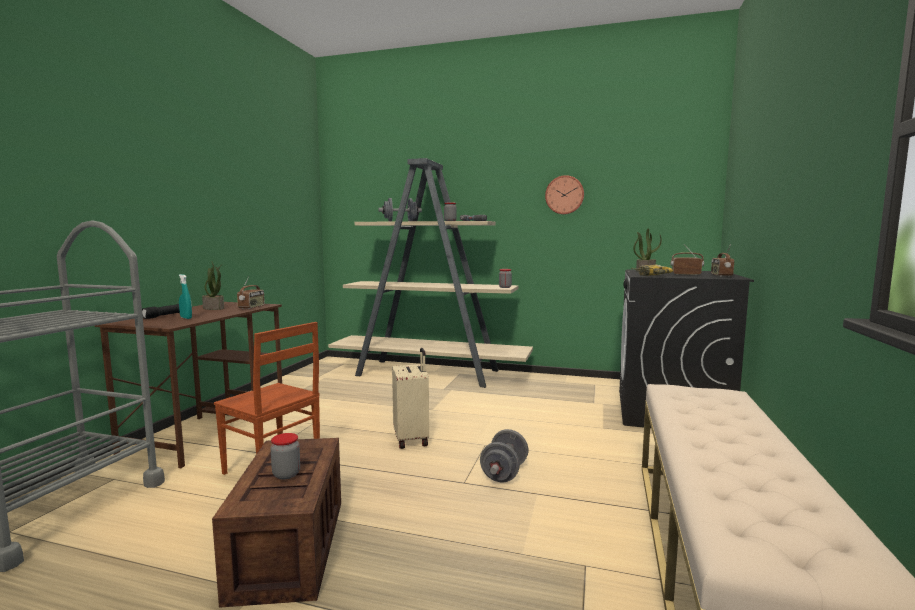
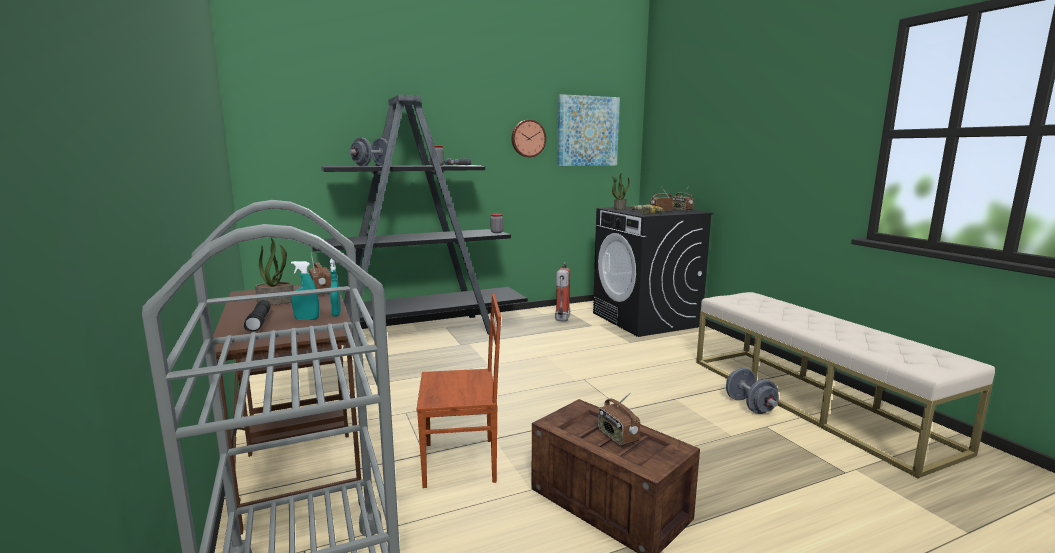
camera: 40 degrees left, 5 degrees up
(206, 318) = (336, 314): none -> turquoise spray bottle
(286, 474) = (617, 437): jar -> radio
(412, 439) = (524, 394): beige suitcase -> none
(430, 373) = (418, 333): beige bookcase -> black bookcase
(504, 473) = (634, 393): grey dumbbell -> grey dumbbell (749, 406)
(573, 390) = (562, 320): none -> fire extinguisher
(640, 184) = (587, 131): none -> picture

